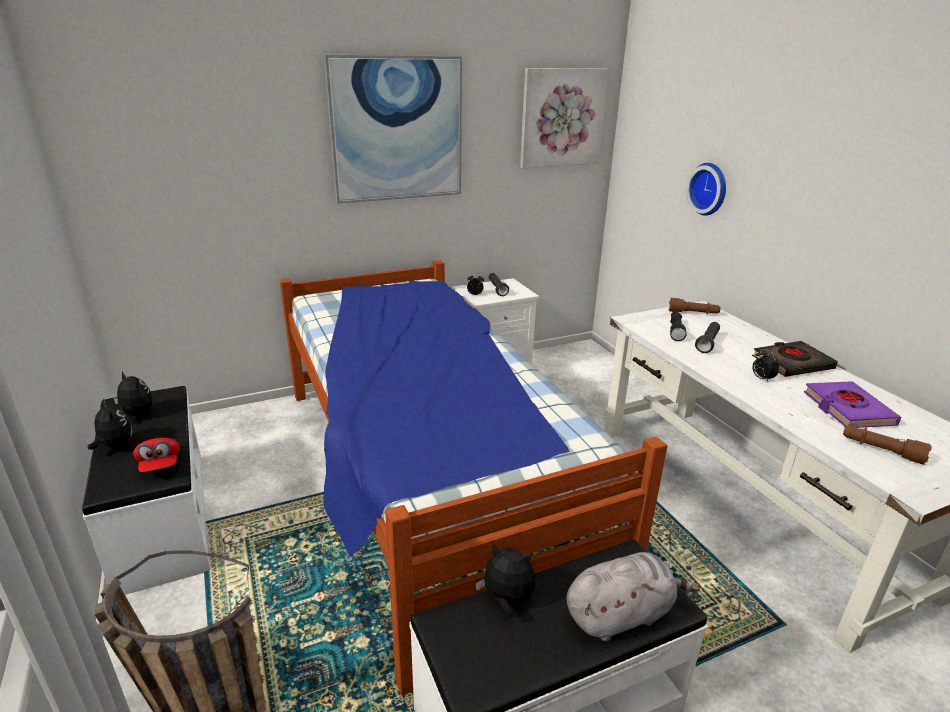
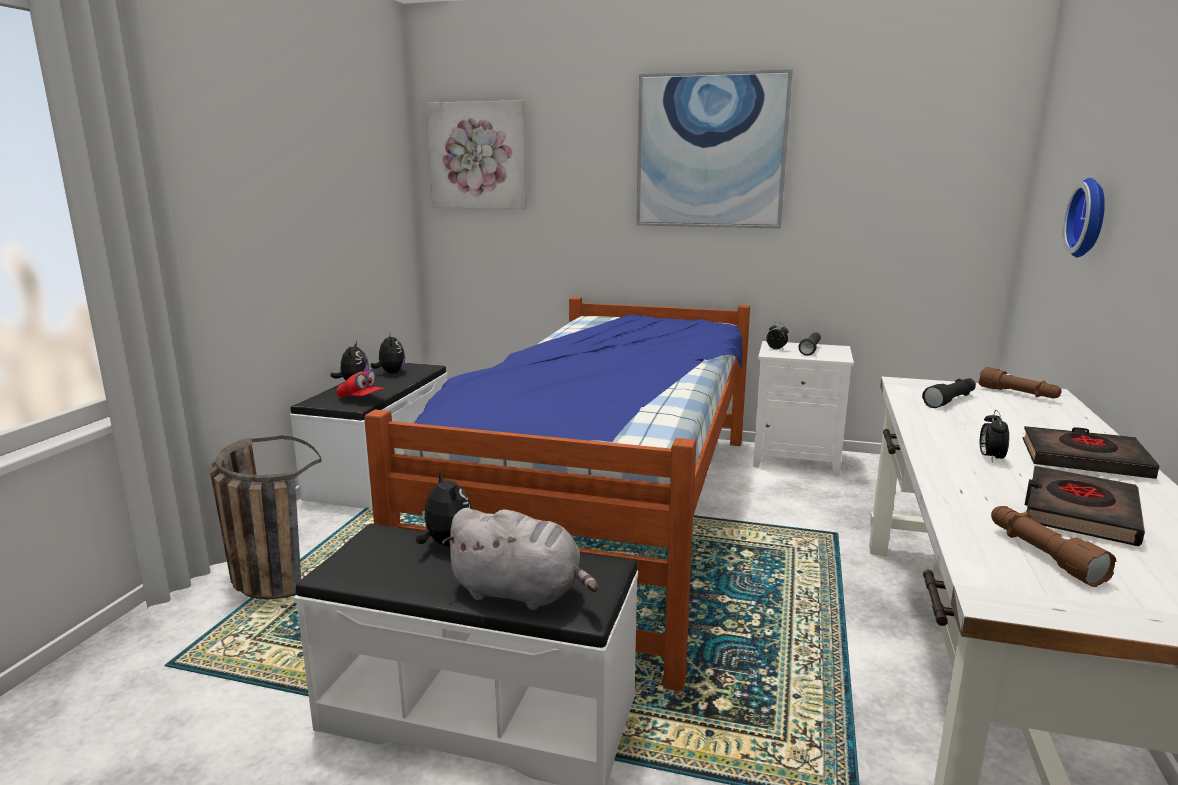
camera: 40 degrees right, 10 degrees down
(160, 465) = (361, 399): red cap -> red cap turned 75 degrees counterclockwise
(561, 118) = (937, 143): picture -> picture (478, 156)
(707, 343) = (976, 418): black flashlight -> none
(847, 409) = (1079, 513): purple book -> black book

